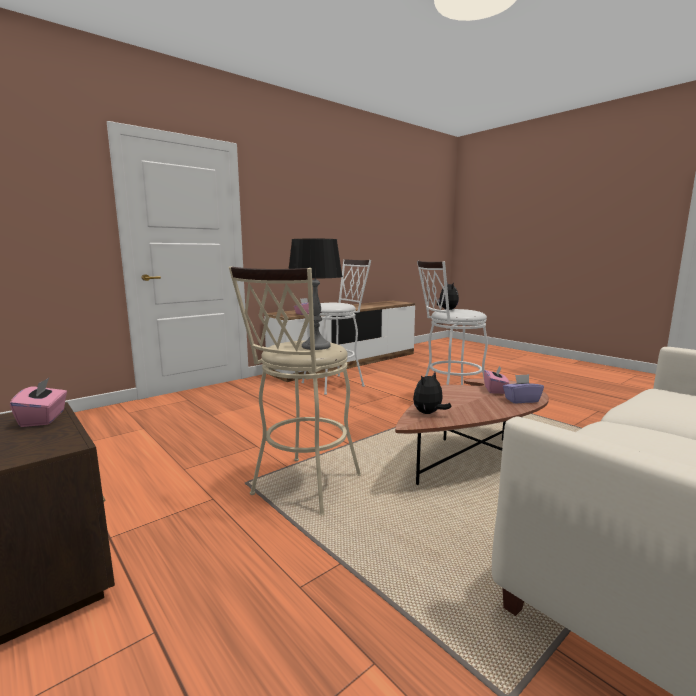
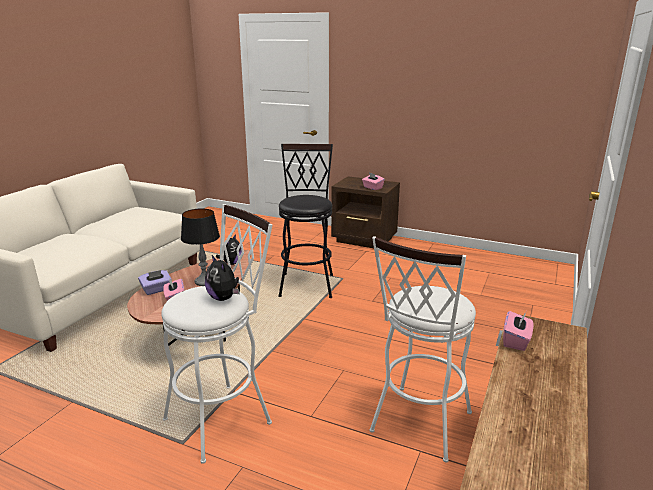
camera: 155 degrees right, 10 degrees up
(302, 489) = (307, 283): beige stool -> black stool
(316, 346) = (295, 198): table lamp -> table lamp (204, 281)

